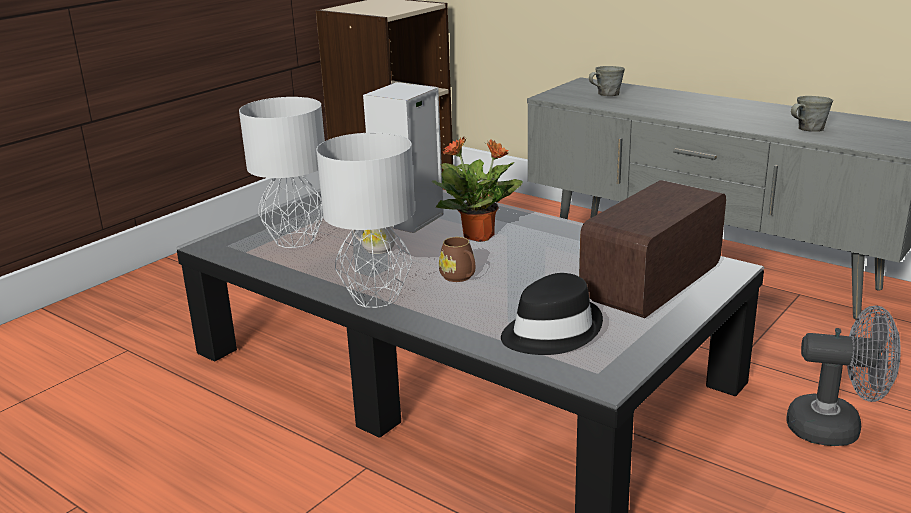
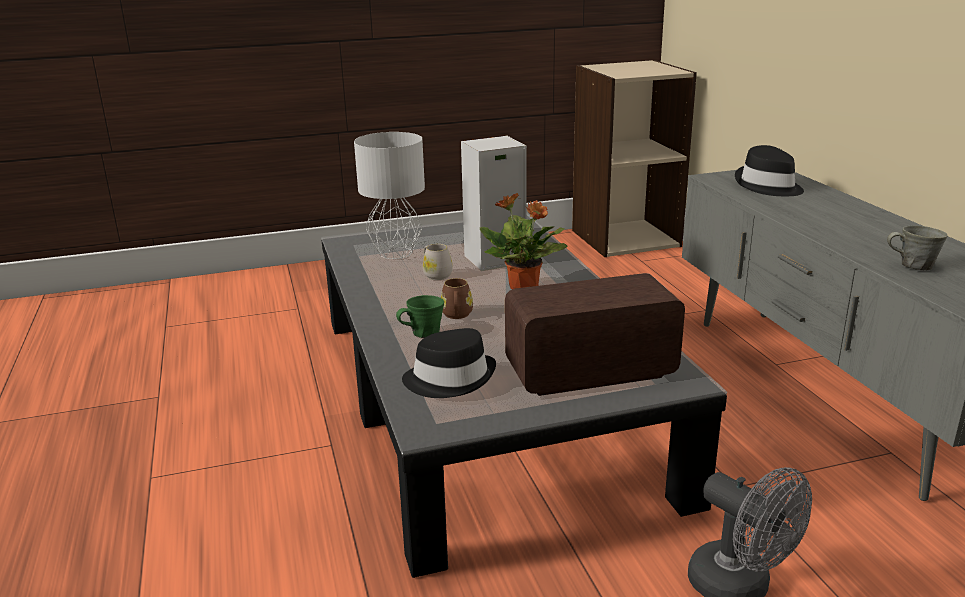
camera: 35 degrees right, 0 degrees up
(377, 297) = (379, 311): grey table lamp -> none
(457, 303) = (423, 333): none -> green mug
(606, 95) = (768, 186): grey mug -> black hat

